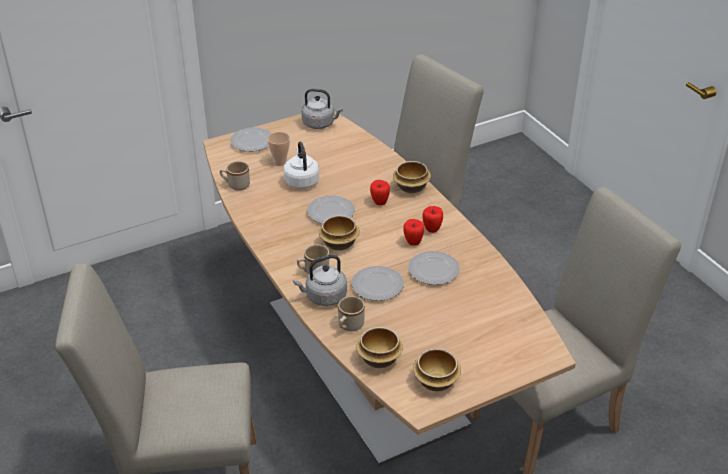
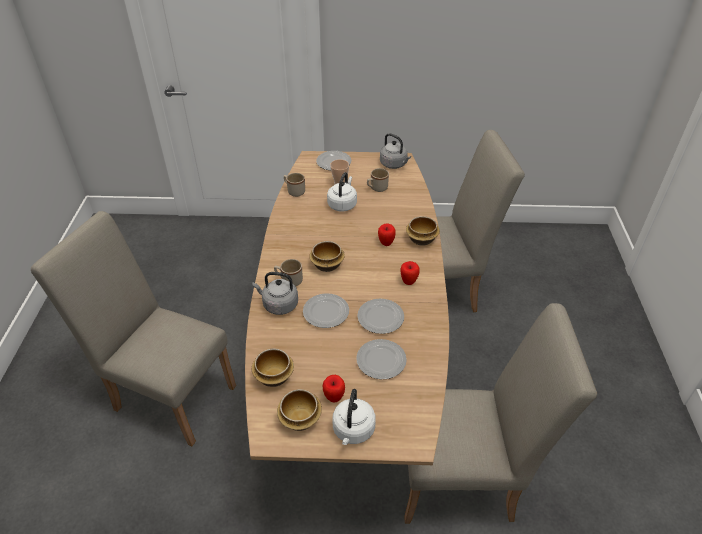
camera: 30 degrees right, 5 degrees up
(331, 212) = (343, 237): plate -> plate (381, 361)
(349, 326) = (275, 338): beige mug -> beige mug (376, 188)
(413, 242) = (384, 287): apple -> apple (334, 397)
(491, 370) = (353, 431): none -> white kettle

